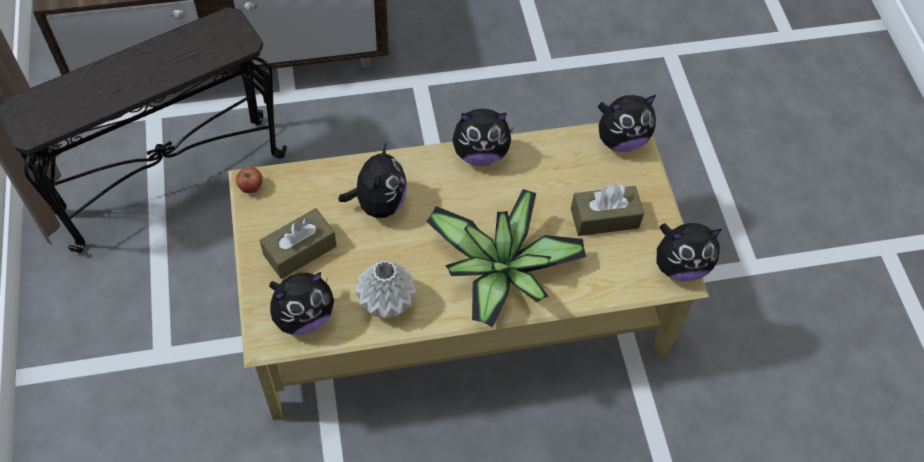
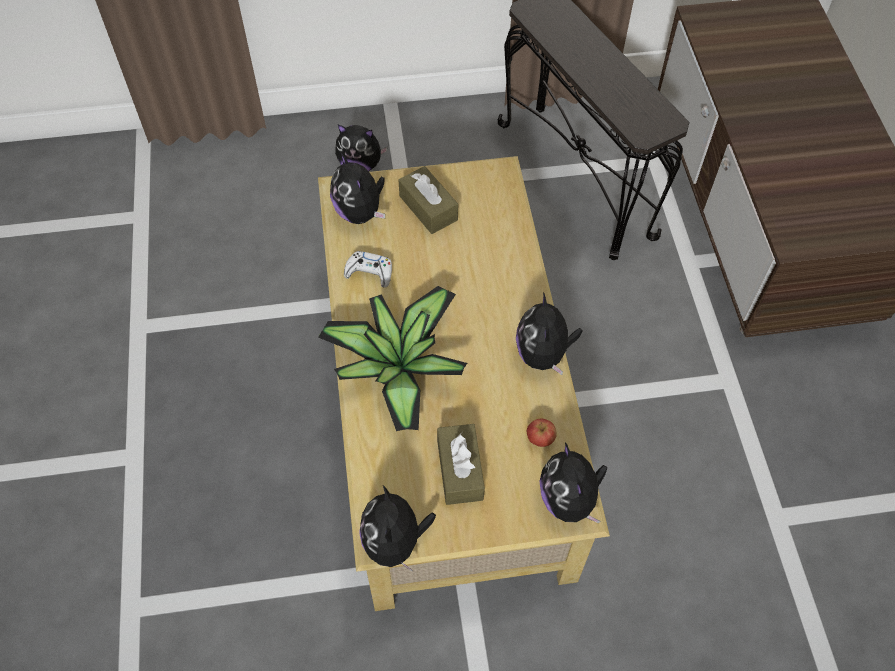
camera: 95 degrees right, 0 degrees up
(251, 187) = (497, 171): apple -> apple (540, 439)
(378, 204) = (479, 266): plush toy -> plush toy (360, 164)
(387, 302) = (369, 272): grey vase -> white game controller

